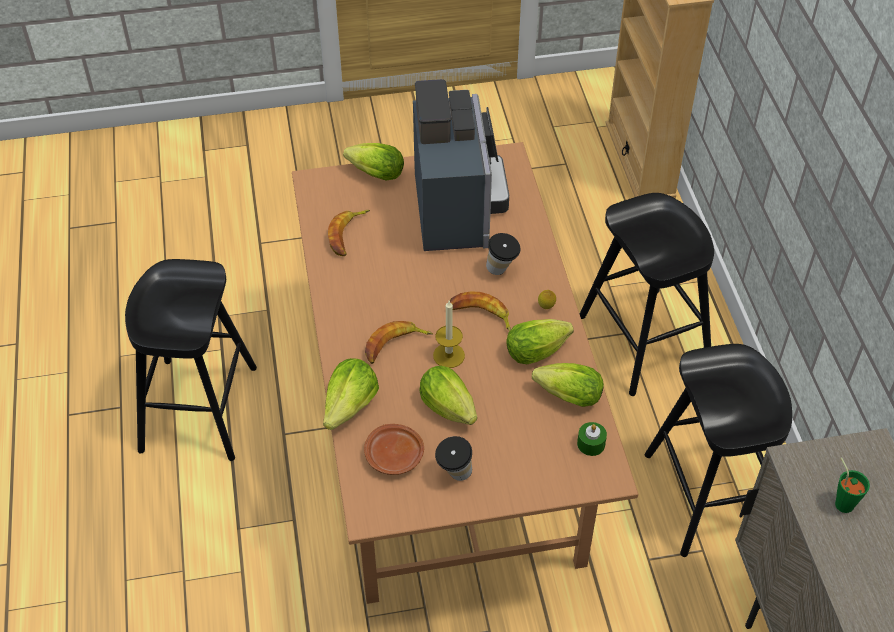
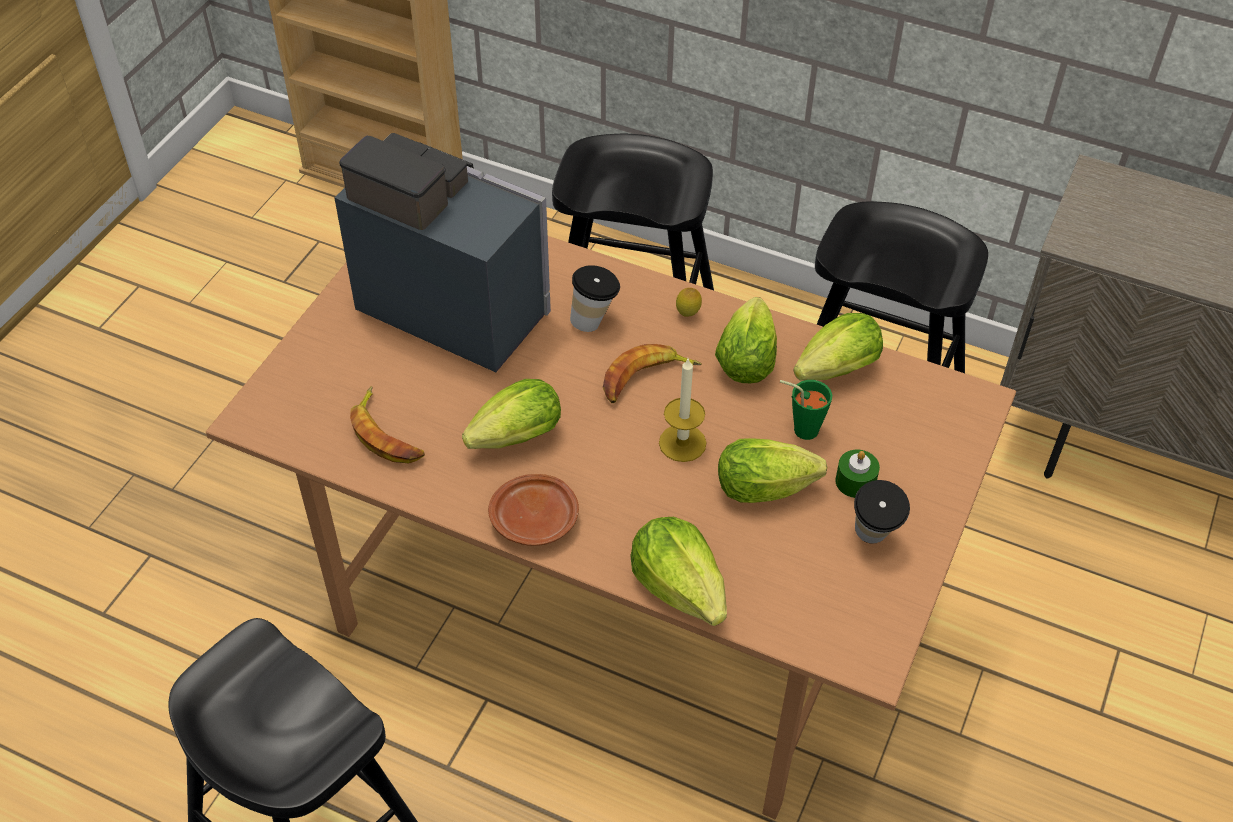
camera: 55 degrees left, 0 degrees up
(373, 173) = (305, 350): lettuce -> lettuce (511, 440)
(394, 456) = (797, 583): brown plate -> brown plate (535, 519)
(395, 346) = (620, 487): banana -> none
(591, 444) = (919, 389): green candle -> green candle (855, 481)
(842, 501) = (1148, 236): green cup -> green cup (800, 428)

